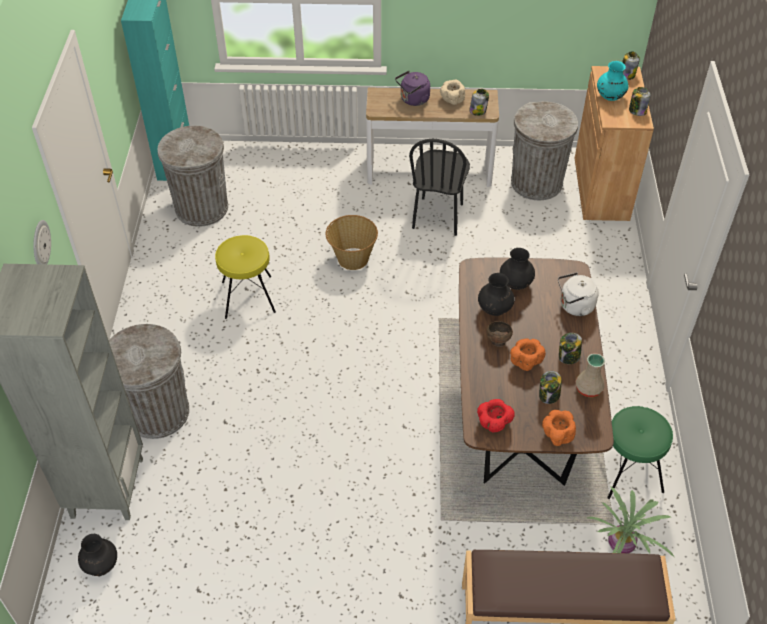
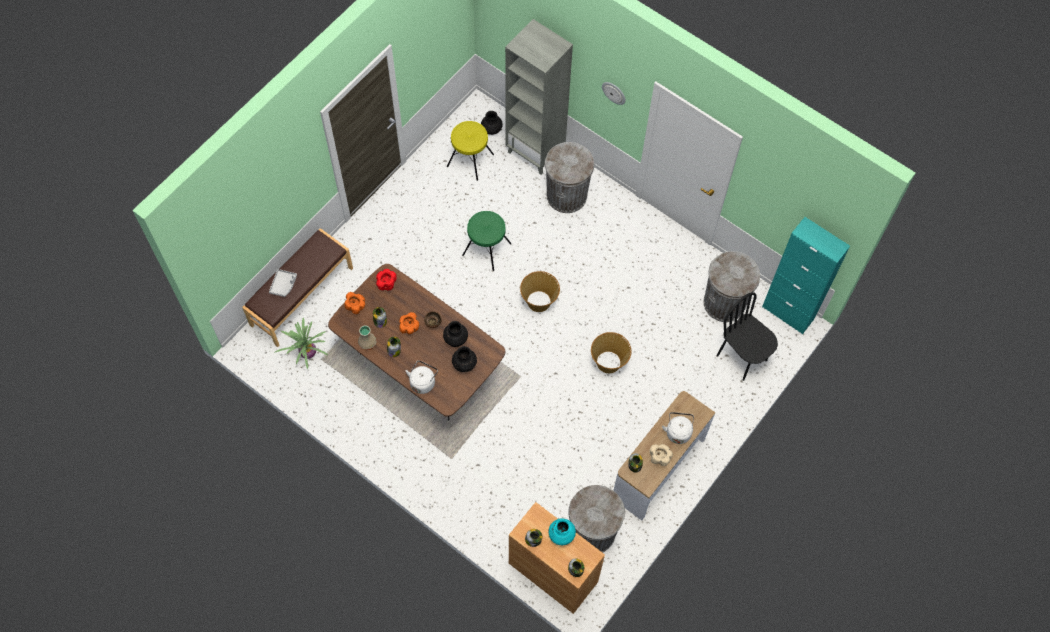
camera: 125 degrees right, 15 degrees up
(248, 296) = (620, 284): yellow stool -> yellow stool (470, 160)
(332, 355) = (539, 301): none -> basket
(413, 100) = (678, 431): purple kettle -> white kettle
(438, 216) = (608, 440): black chair -> black chair (742, 357)
(595, 585) = (283, 285): none -> grey tray
(628, 471) = (340, 392): green stool -> green stool (486, 249)

